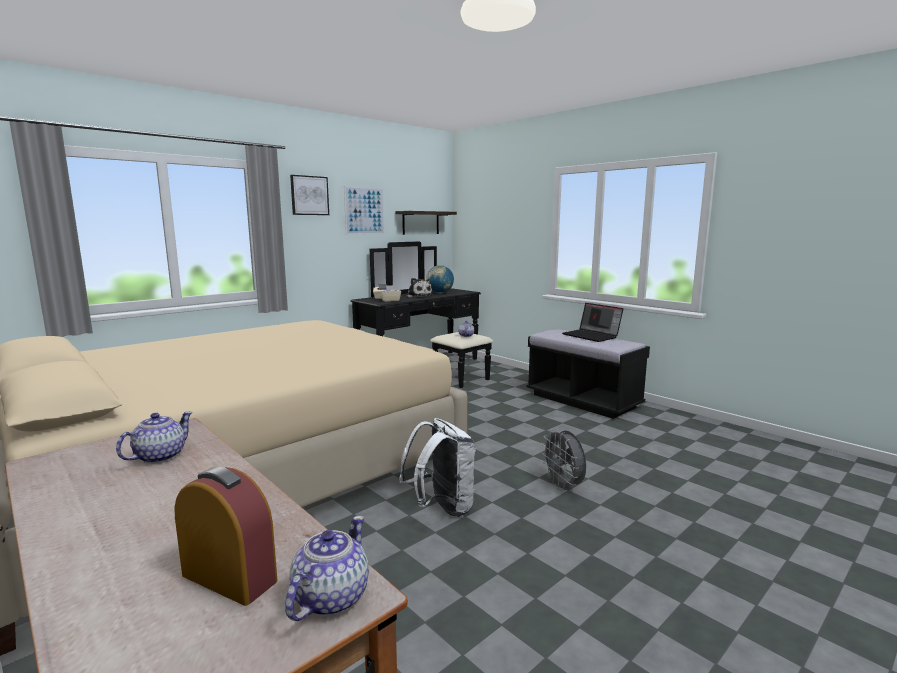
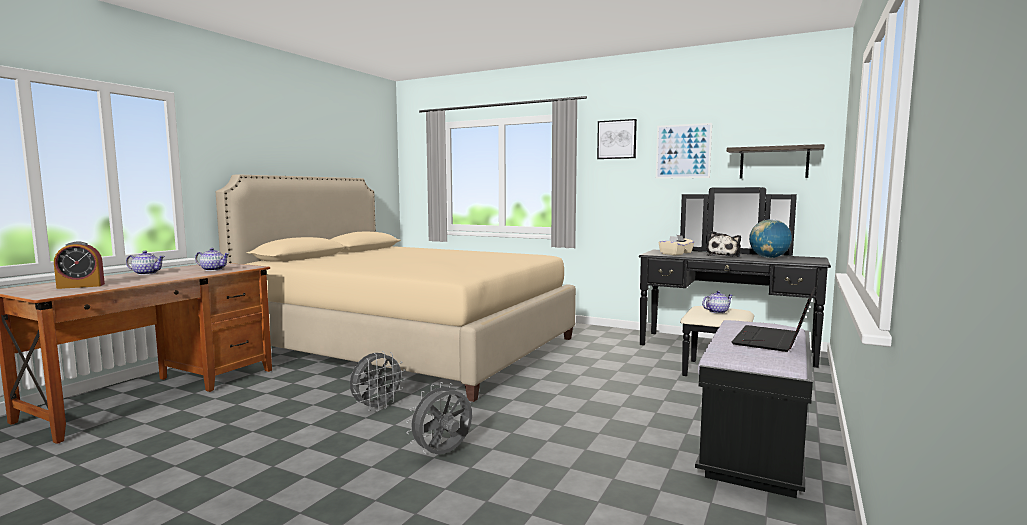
camera: 70 degrees right, 5 degrees down
(229, 578) = (81, 286): alarm clock -> alarm clock turned 60 degrees clockwise
(329, 598) = (49, 294): teapot -> teapot (146, 273)
(441, 508) = (377, 407): white backpack -> grey fan

